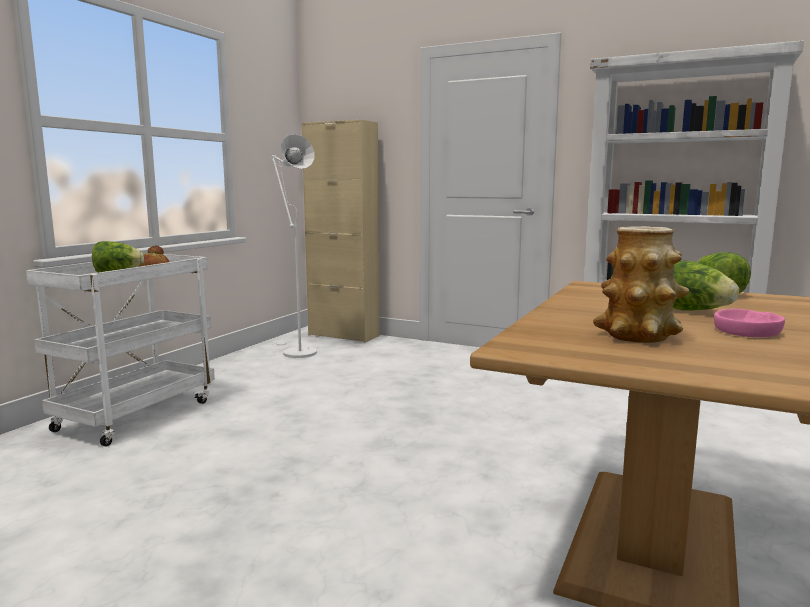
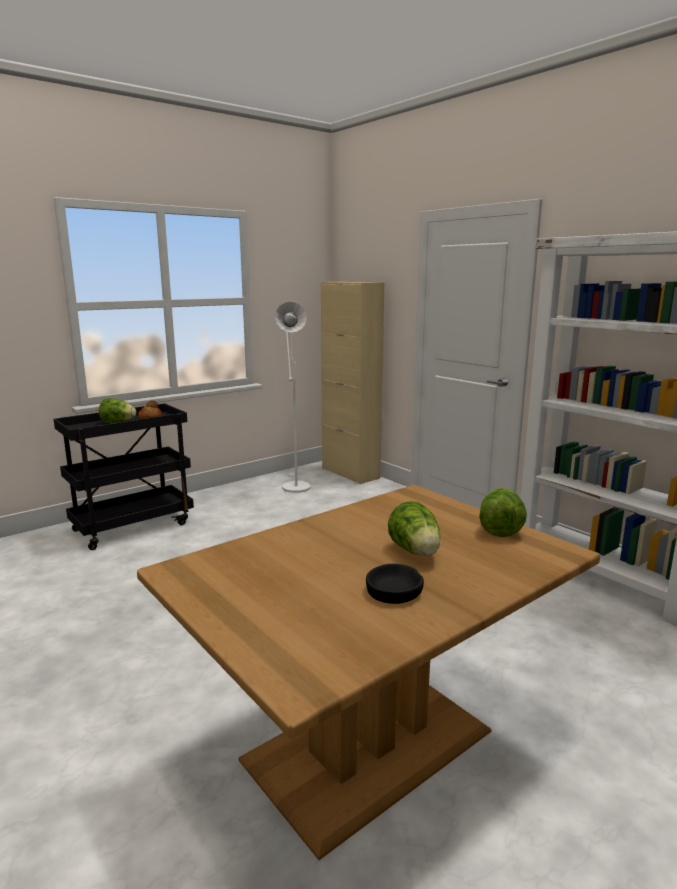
camera: 25 degrees right, 5 degrees up
(137, 414) = (133, 526): white cart -> black cart
(638, 336) = (290, 576): vase -> none
(747, 331) = (394, 591): pink bowl -> black bowl

